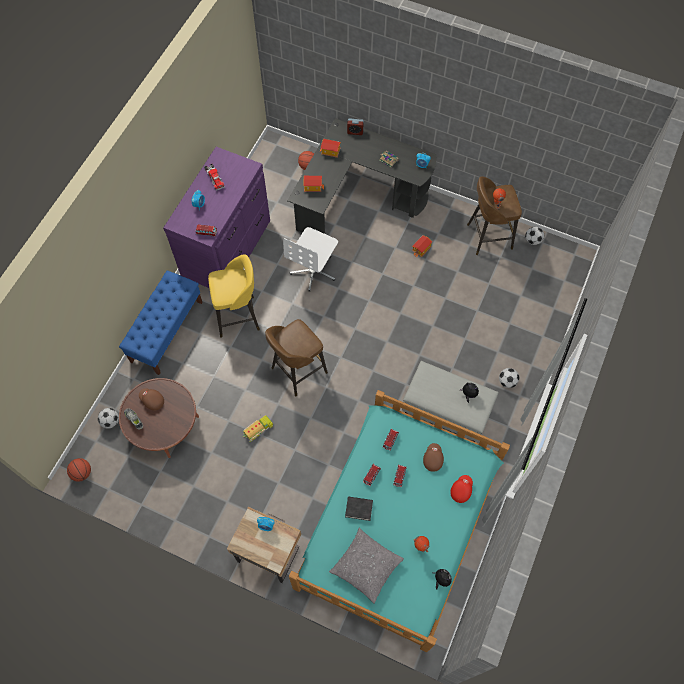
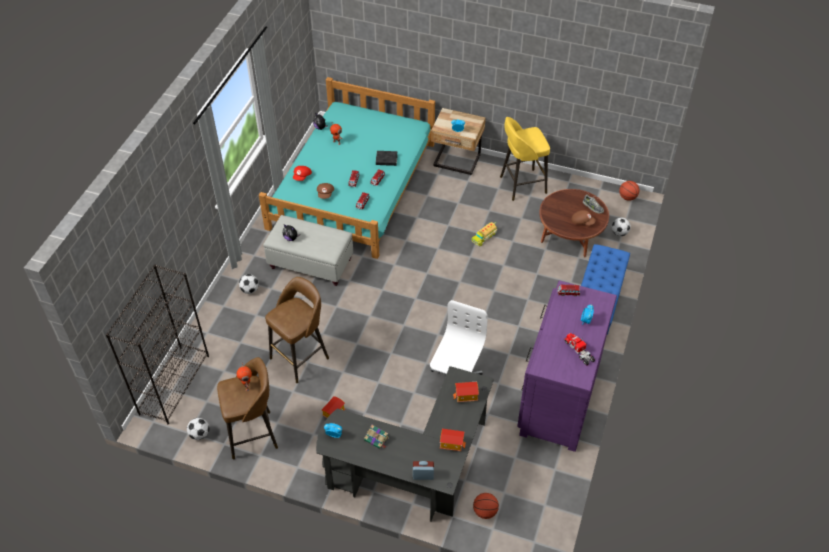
camera: 175 degrees right, 15 degrees down
(239, 316) = (526, 327): yellow stool -> yellow stool (521, 185)
(297, 371) = (456, 283): brown stool -> brown stool (301, 357)
(366, 566) = (378, 130): grey pillow -> none
(563, 286) = (174, 384): none -> black bookcase

